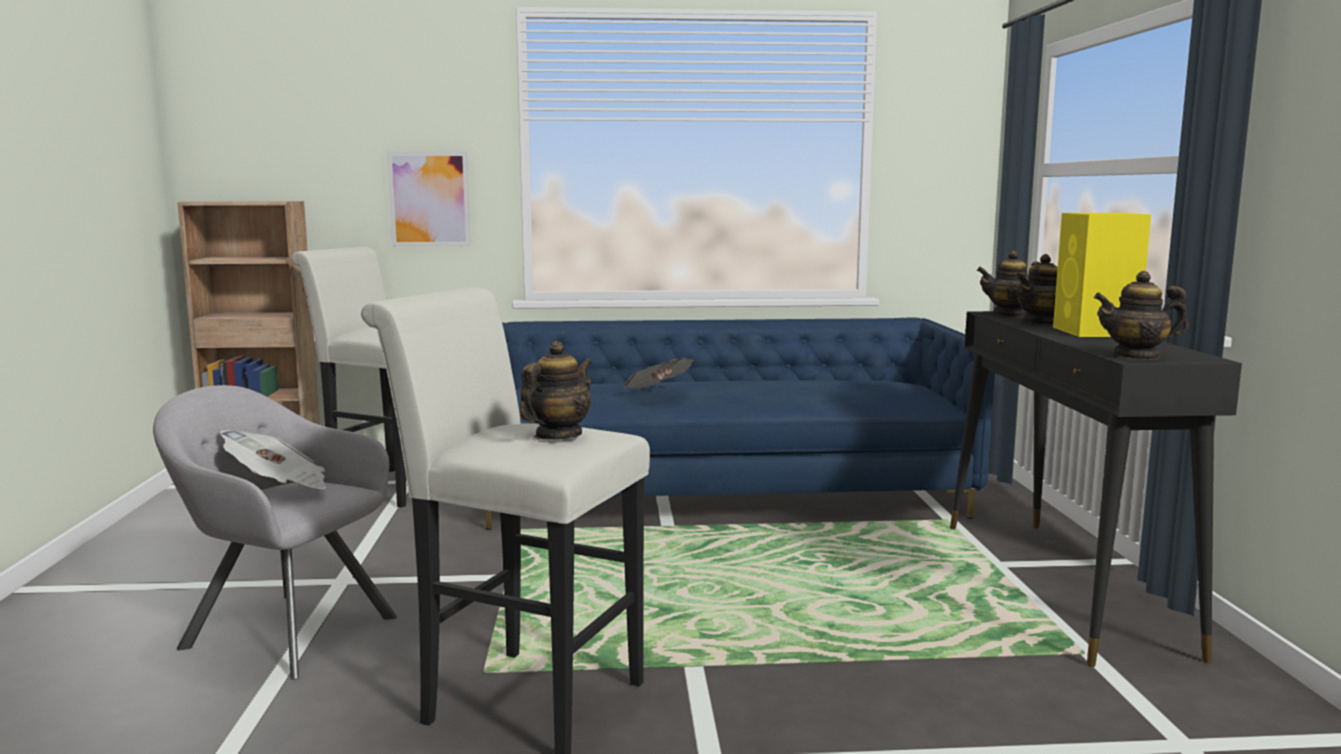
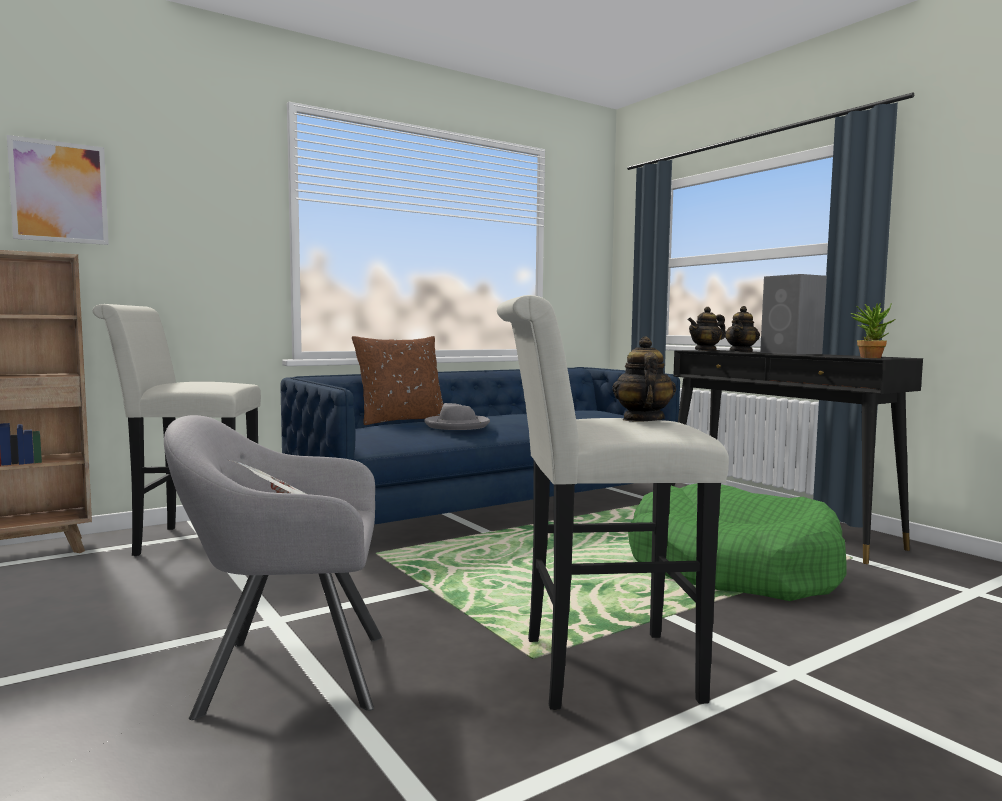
camera: 30 degrees left, 5 degrees down
(429, 199) = (205, 264): picture -> picture (59, 192)
(623, 379) = (401, 421): none -> brown pillow
(657, 393) = (457, 425): newspaper -> grey hat
(880, 627) = (731, 567): none -> green dog bed
(1095, 332) = (792, 353): yellow speaker -> grey speaker
(1136, 356) = (870, 357): teapot -> potted plant

